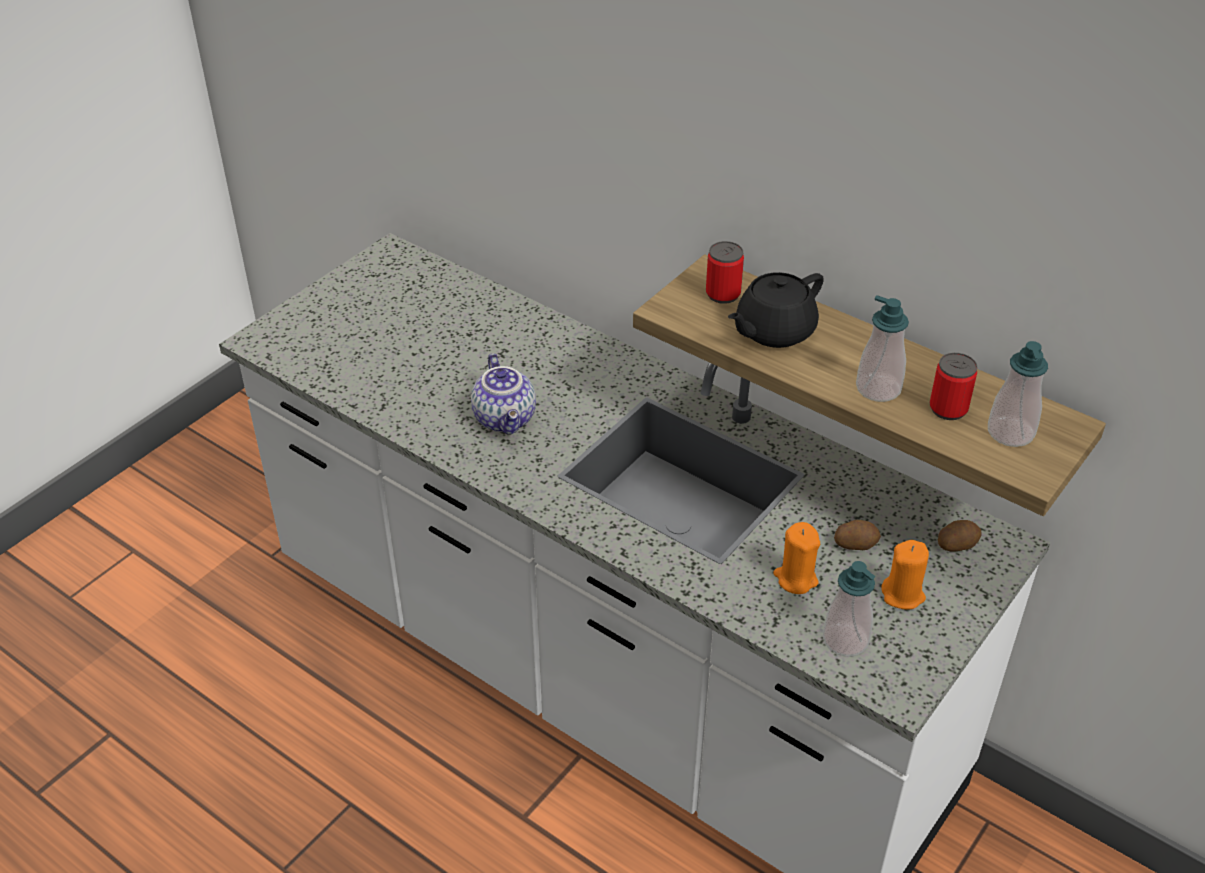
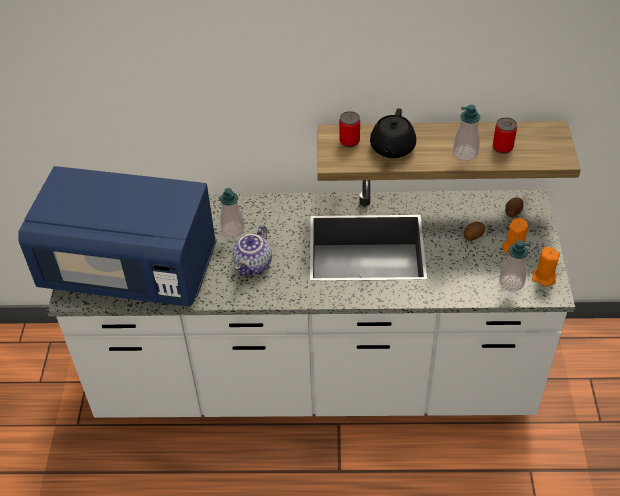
camera: 35 degrees left, 5 degrees up
(357, 346) = (131, 269): none -> blue microwave
(506, 419) = (254, 265): teapot -> teapot turned 75 degrees clockwise
(795, 578) = (464, 267): orange candle -> orange candle (543, 277)
(1010, 432) = (537, 145): soap dispenser -> soap dispenser (233, 230)

